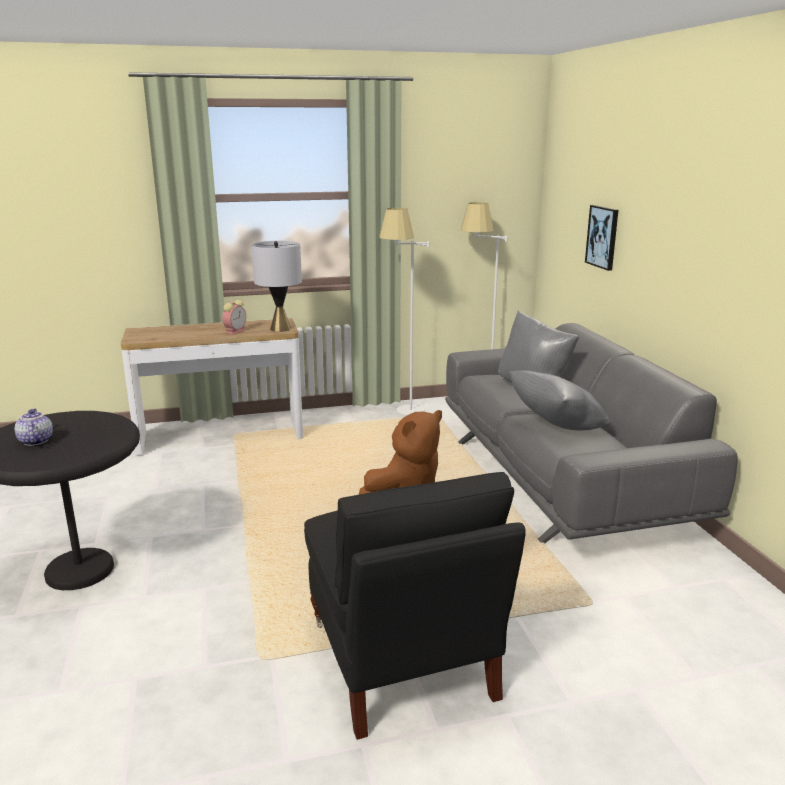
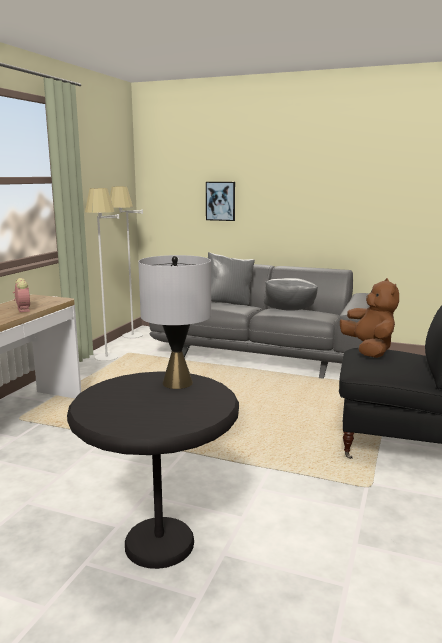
camera: 55 degrees left, 5 degrees down
(35, 441) = (147, 408): teapot -> none
(280, 329) = (53, 300): grey table lamp -> grey table lamp (178, 383)

